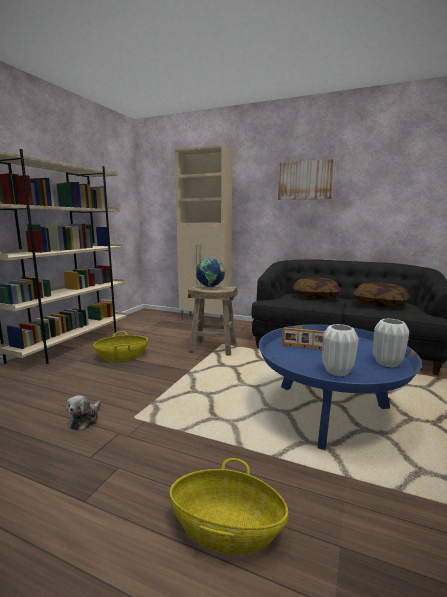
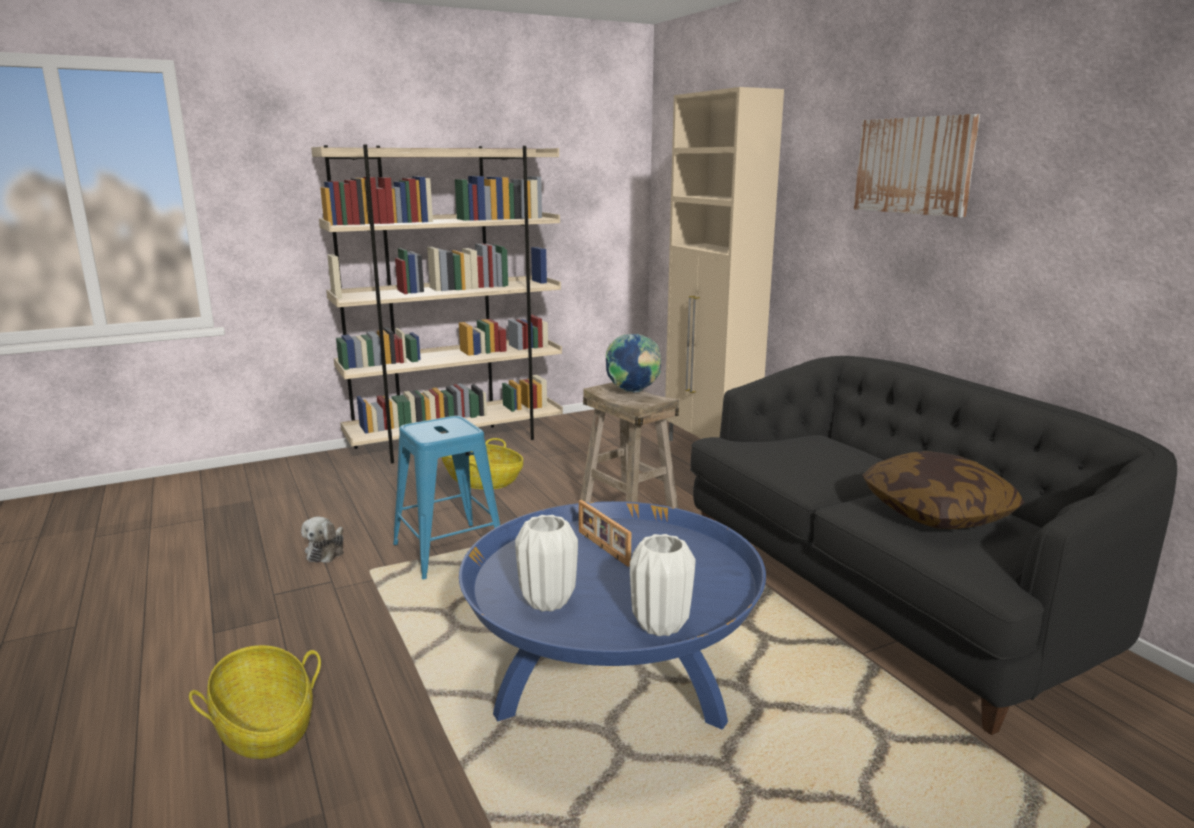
camera: 40 degrees right, 5 degrees up
(85, 420) = (326, 551): plush toy -> plush toy turned 45 degrees counterclockwise
(162, 391) = (449, 551): none -> blue stool
(315, 296) = (841, 456): pillow -> none

